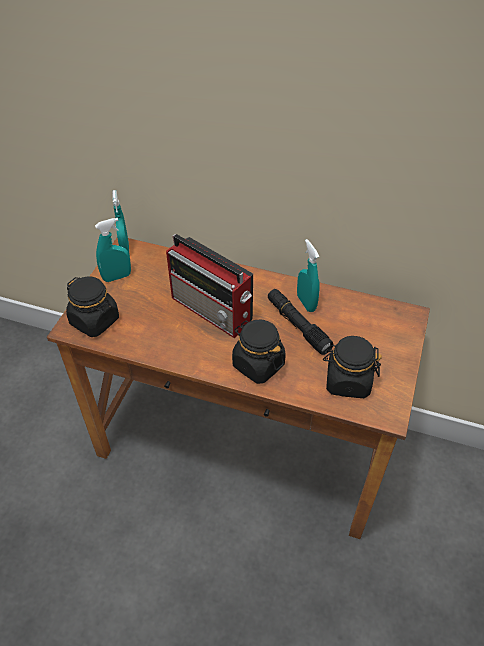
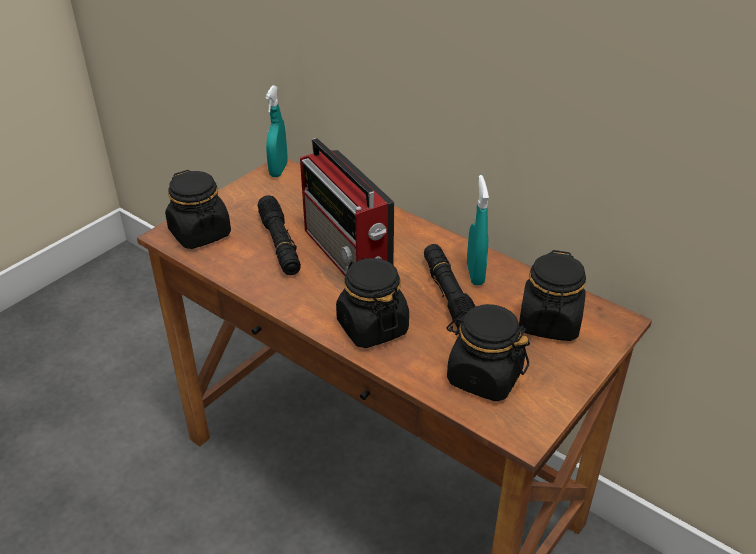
camera: 20 degrees right, 10 degrees down
(117, 277) = (252, 195): turquoise spray bottle -> none
(159, 314) = (280, 243): none -> black flashlight
(369, 328) = (549, 322): none -> black jar

